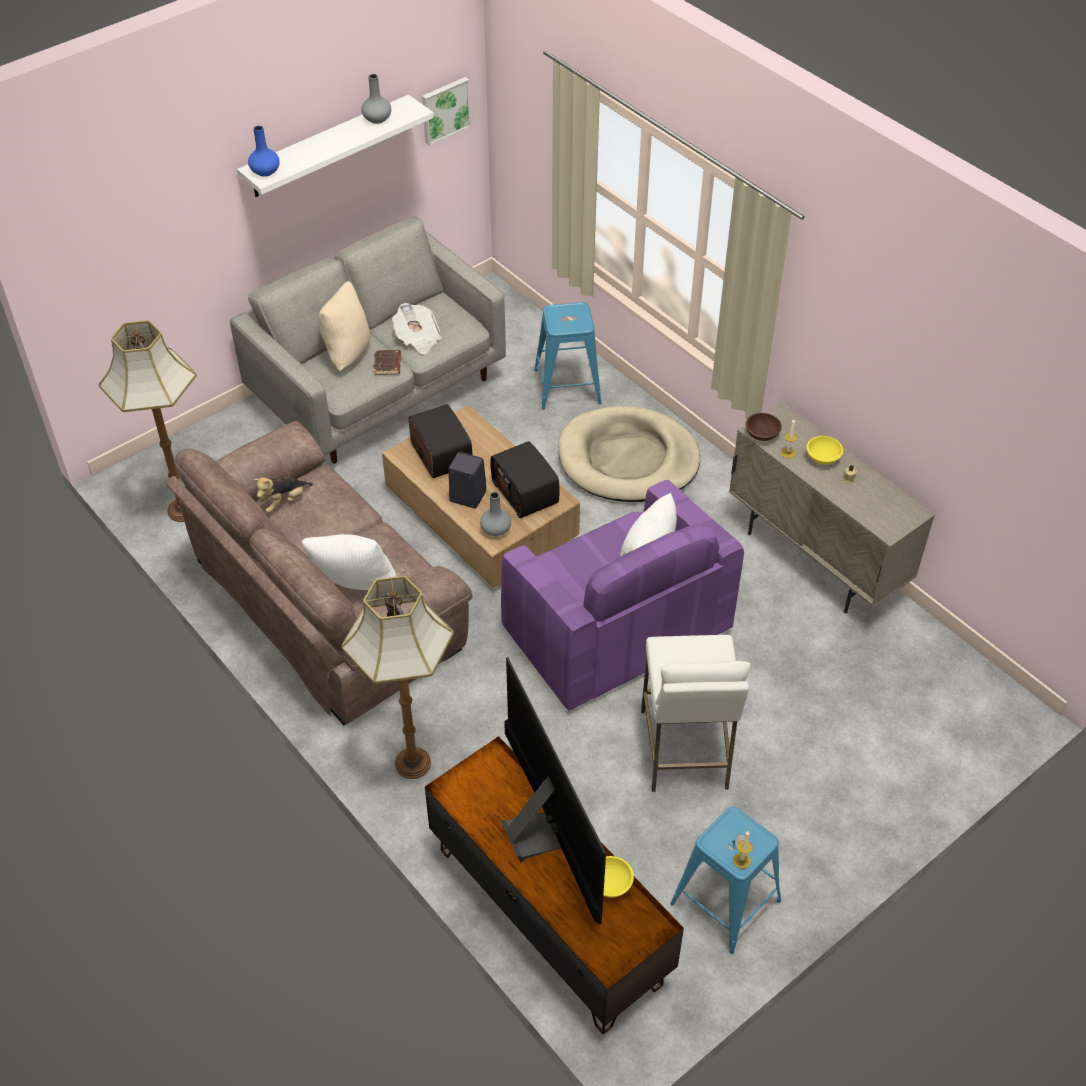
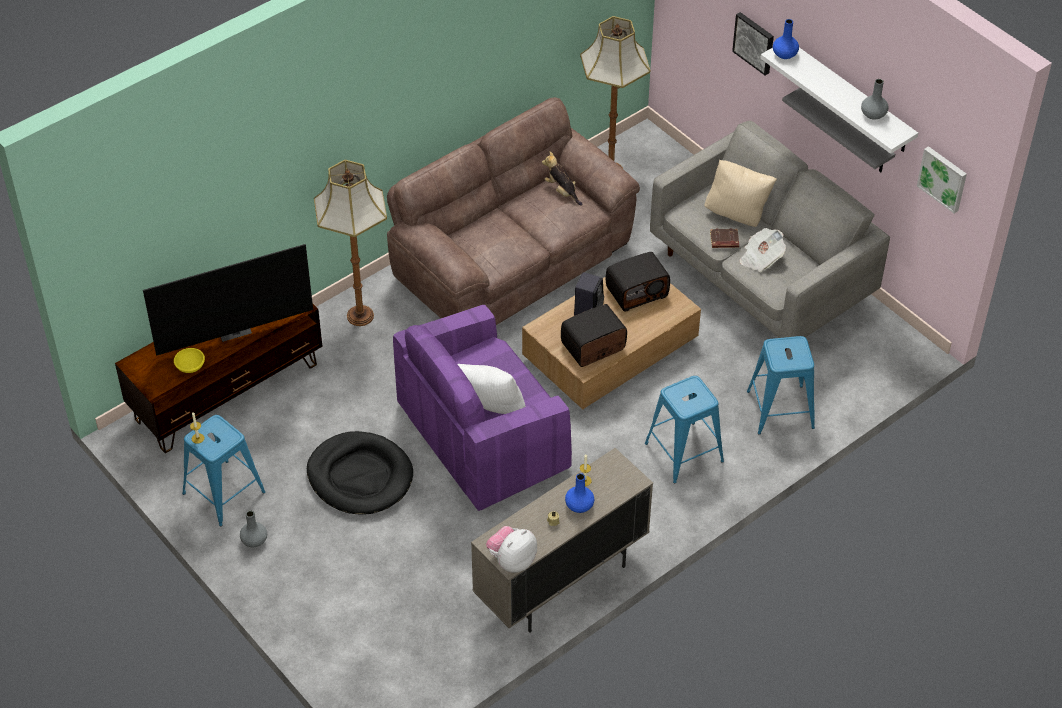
camera: 90 degrees right, 0 degrees up
(198, 221) = (754, 42): none -> picture
(335, 187) = (846, 131): none -> grey shelf
(355, 588) = (471, 235): white pillow -> none
(496, 530) = (550, 328): grey vase -> grey vase (254, 540)
(628, 459) = (684, 452): beige dog bed -> blue stool
(685, 749) = (360, 476): white stool -> black dog bed
(762, 434) = (609, 464): brown bowl -> none
(823, 458) = (579, 506): yellow bowl -> blue vase
(909, 511) = (512, 561): none -> plush toy

